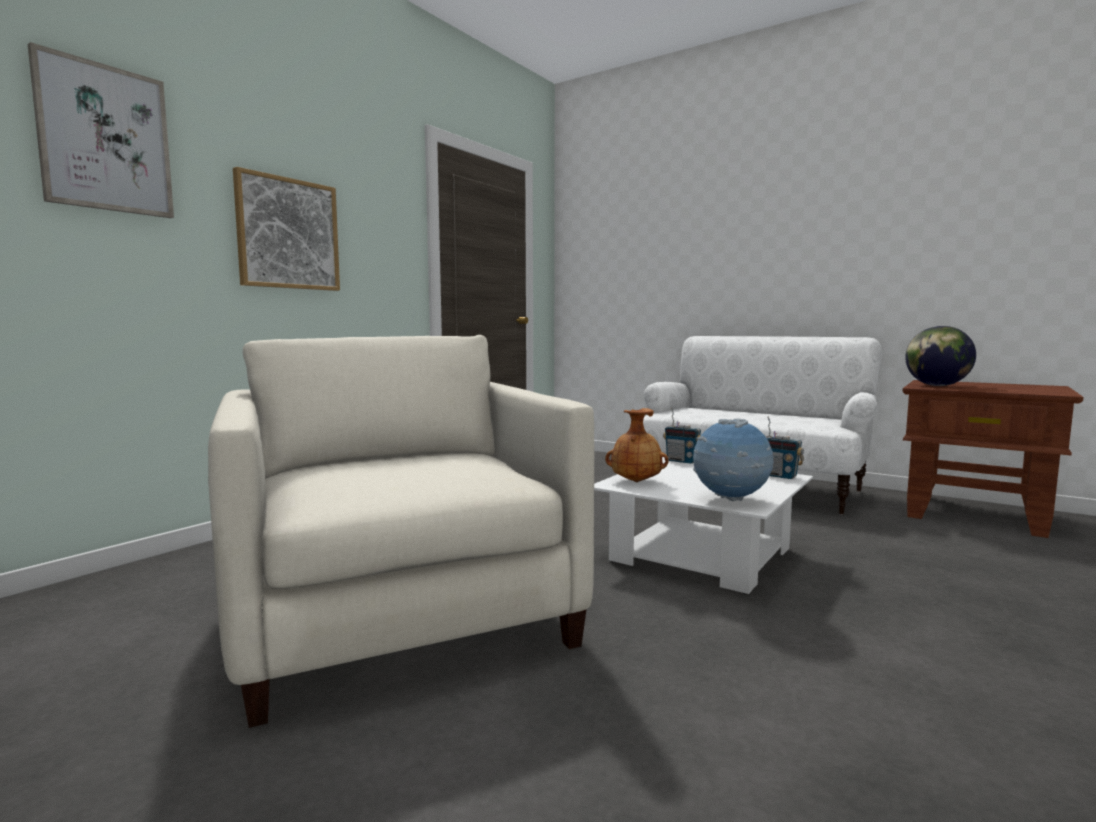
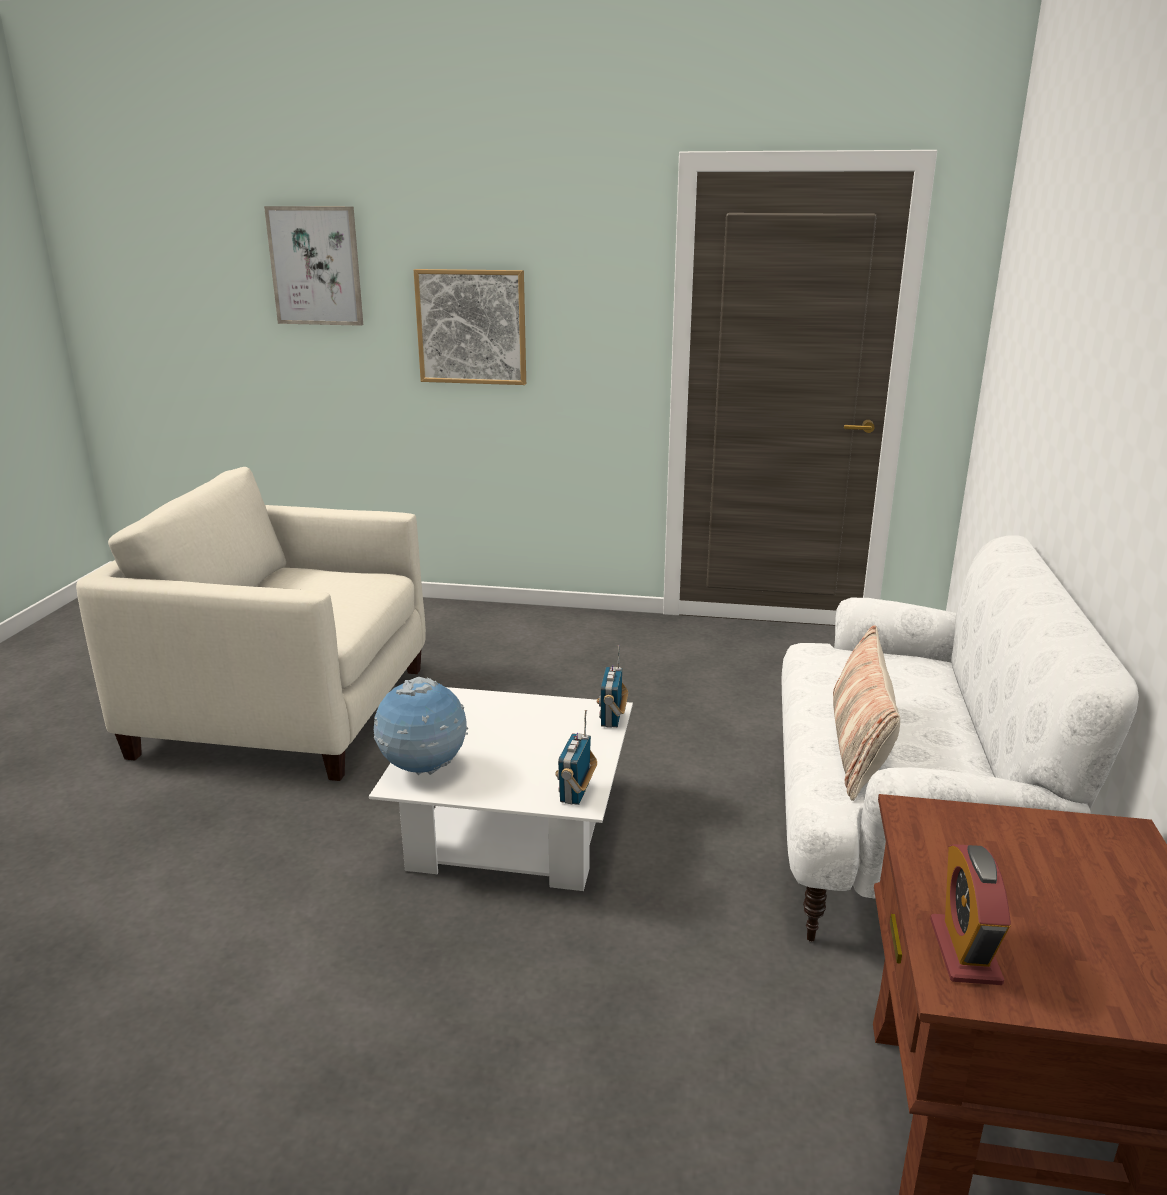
camera: 65 degrees right, 15 degrees up
(399, 617) = (286, 711): beige armchair -> beige armchair turned 120 degrees counterclockwise
(636, 481) = (476, 707): brown vase -> none
(777, 420) = (859, 743): none -> pillow
(936, 385) = (986, 836): globe -> none
(1033, 392) = (964, 951): none -> alarm clock

